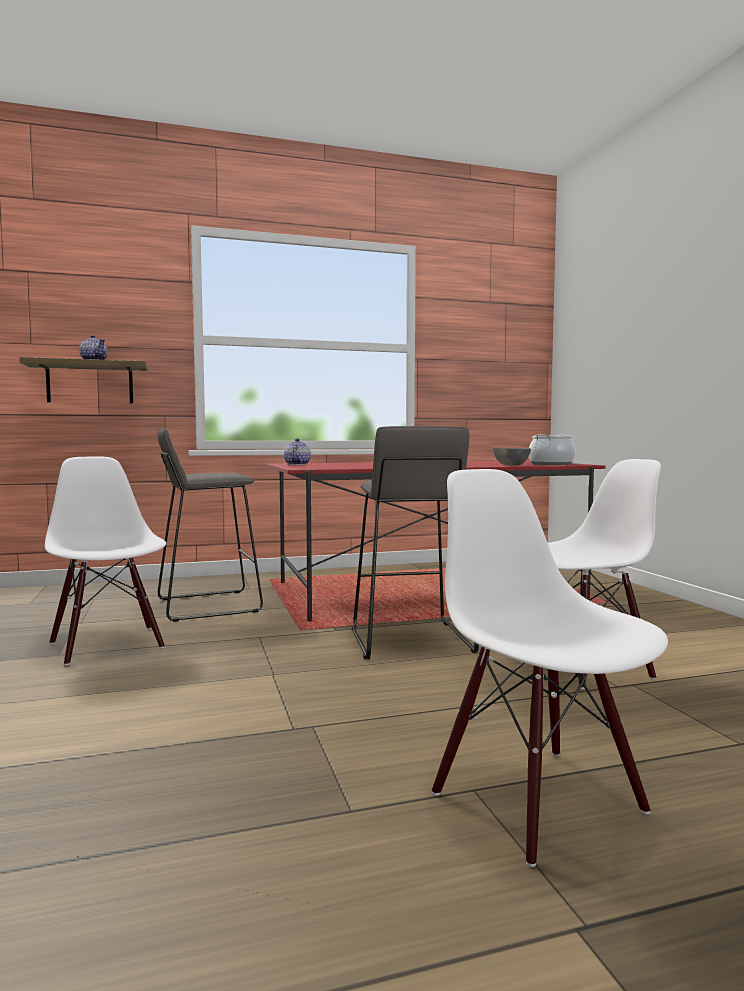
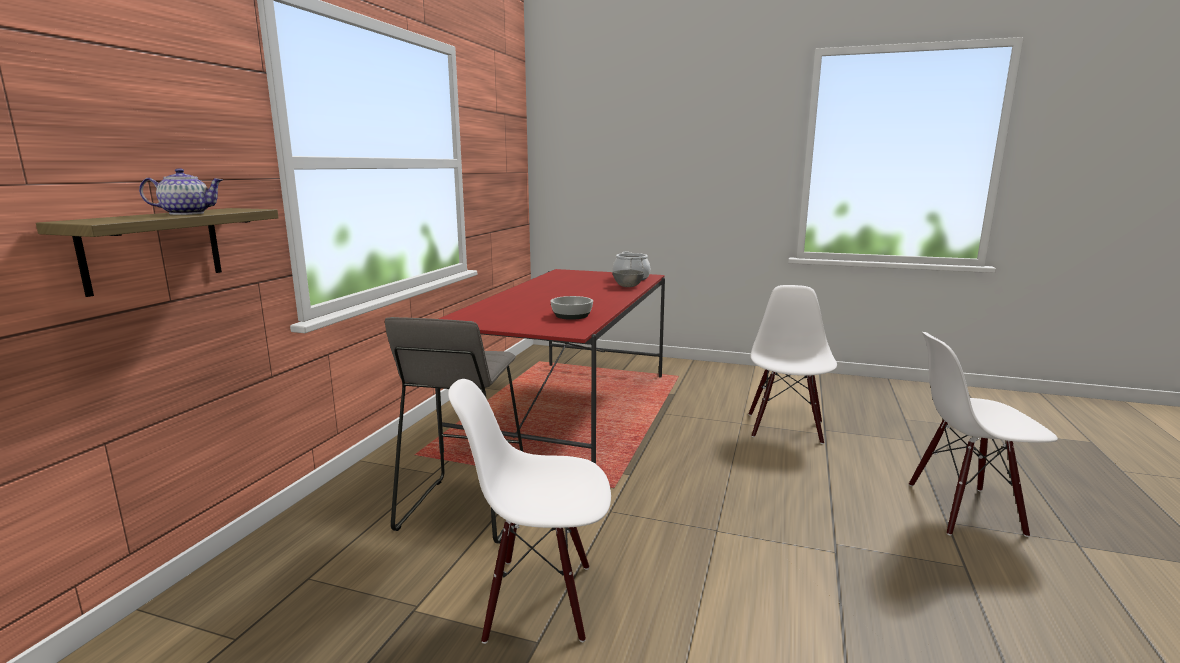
camera: 55 degrees left, 10 degrees up
(297, 464) = (490, 322): teapot -> none
(357, 466) = (571, 315): none -> bowl
(409, 640) = (686, 457): grey stool -> none

